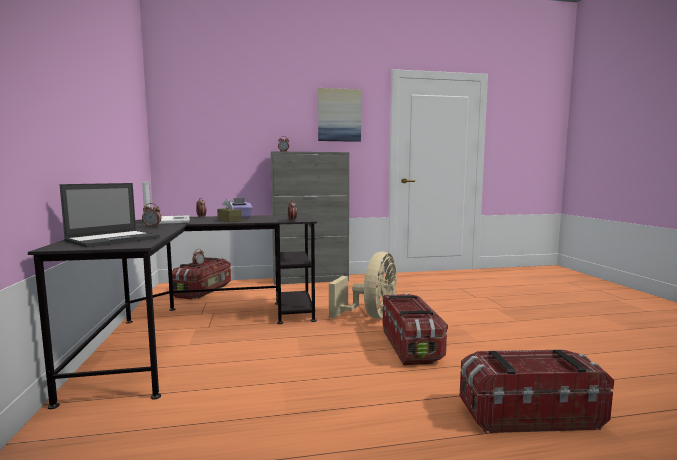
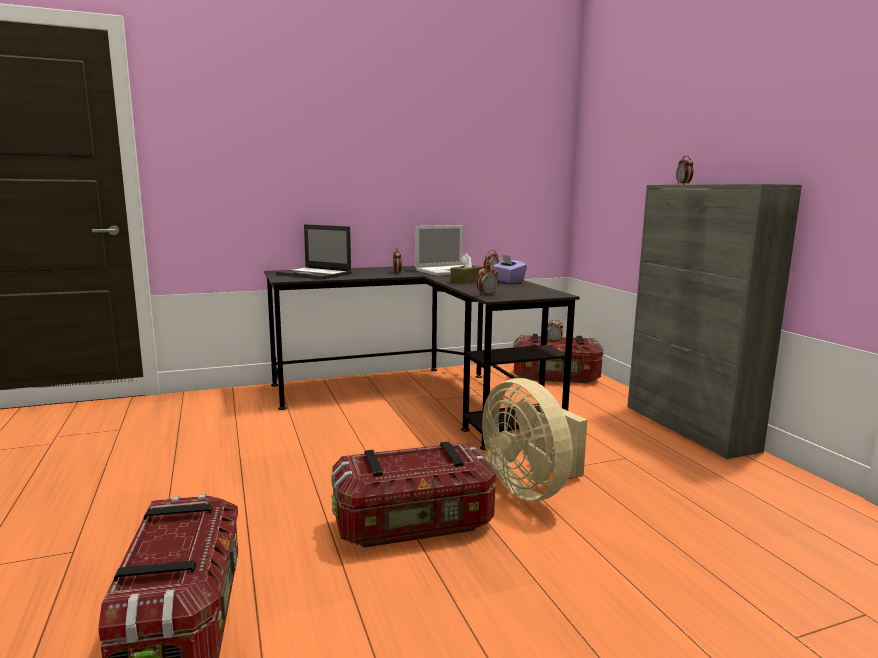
camera: 80 degrees right, 5 degrees up
(339, 115) = (806, 96): picture -> none
(371, 316) = (531, 488): beige fan -> beige fan turned 45 degrees clockwise

